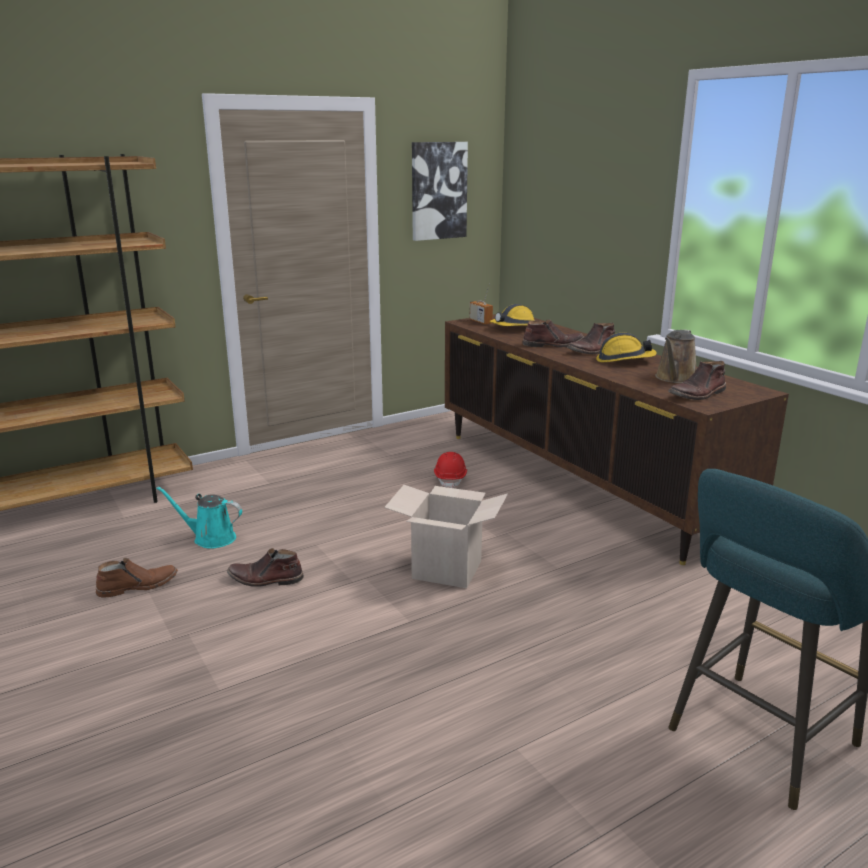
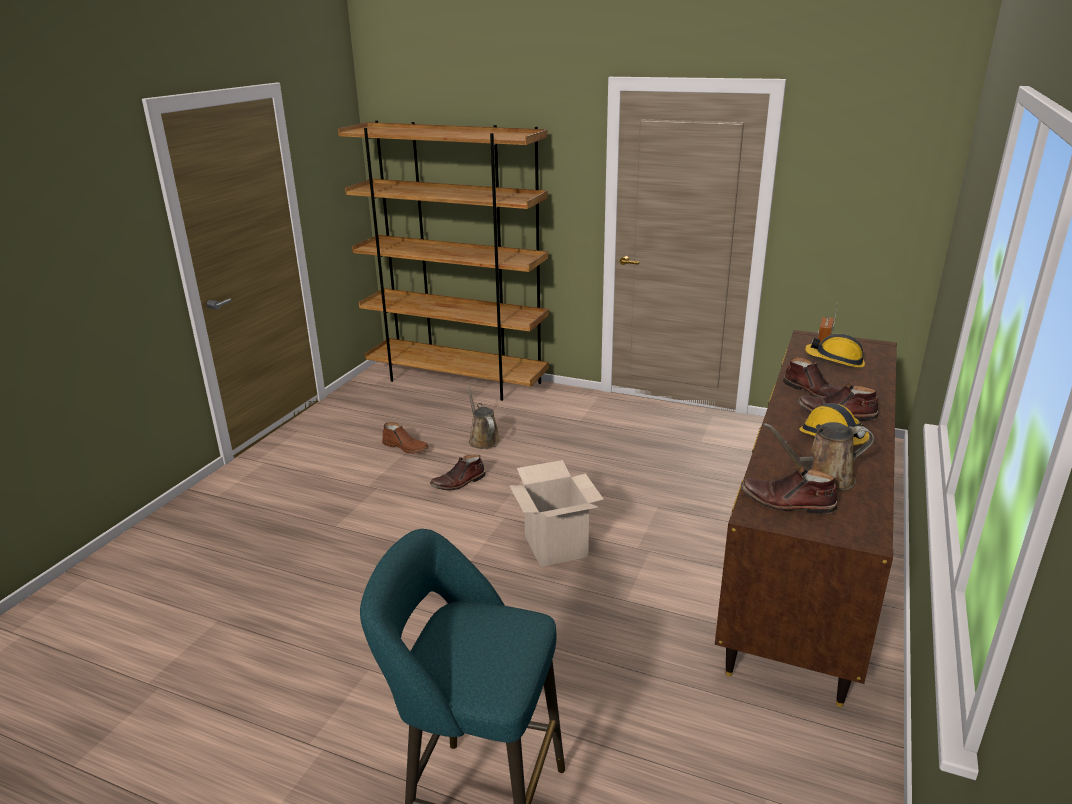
camera: 55 degrees right, 5 degrees up
(210, 538) = (483, 439): turquoise watering can -> brown watering can
(265, 579) = (458, 482): brown boot -> brown boot turned 90 degrees counterclockwise
(438, 191) = (856, 185): picture -> none
(450, 479) = (702, 485): red hard hat -> none

